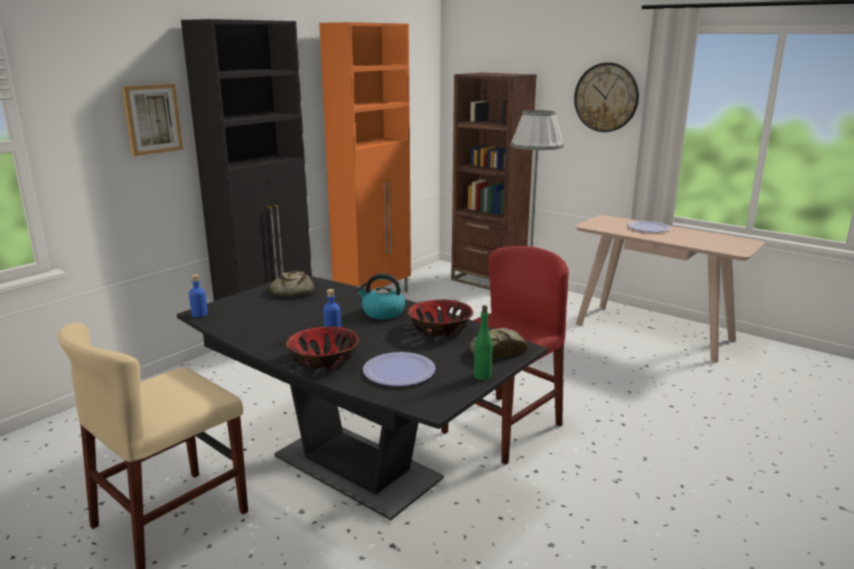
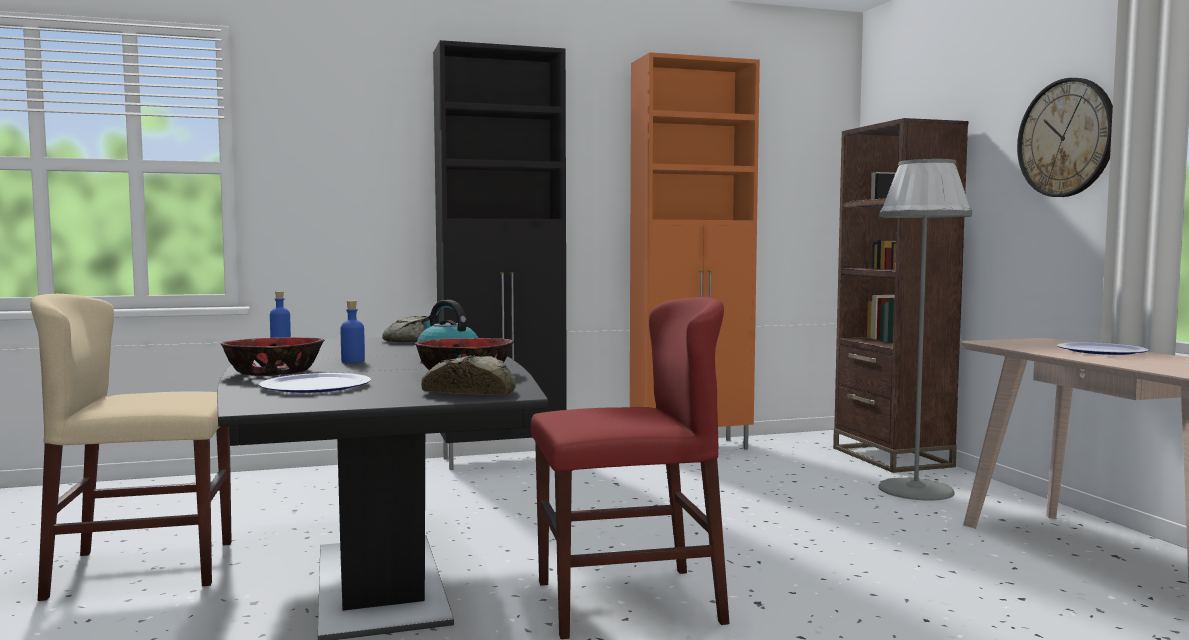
camera: 35 degrees right, 15 degrees down
(152, 119) = (383, 158): picture -> none
(482, 376) = (387, 401): green bottle -> none

